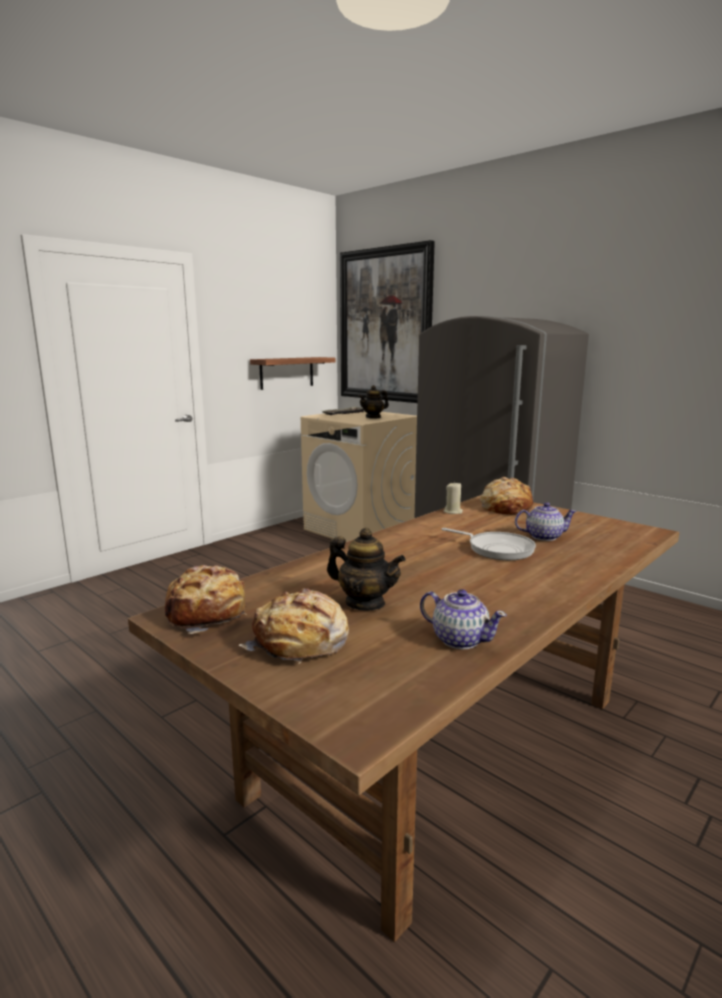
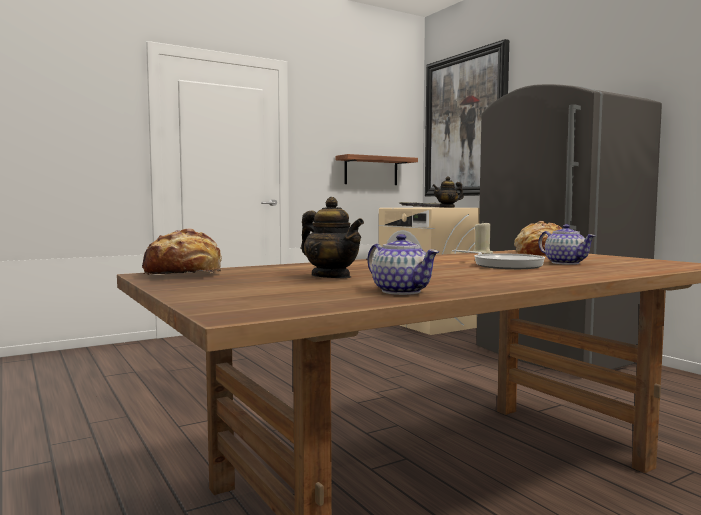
camera: 15 degrees right, 10 degrees down
(300, 643) = (244, 286): bread -> none
(543, 536) = (565, 263): teapot -> teapot turned 45 degrees clockwise

